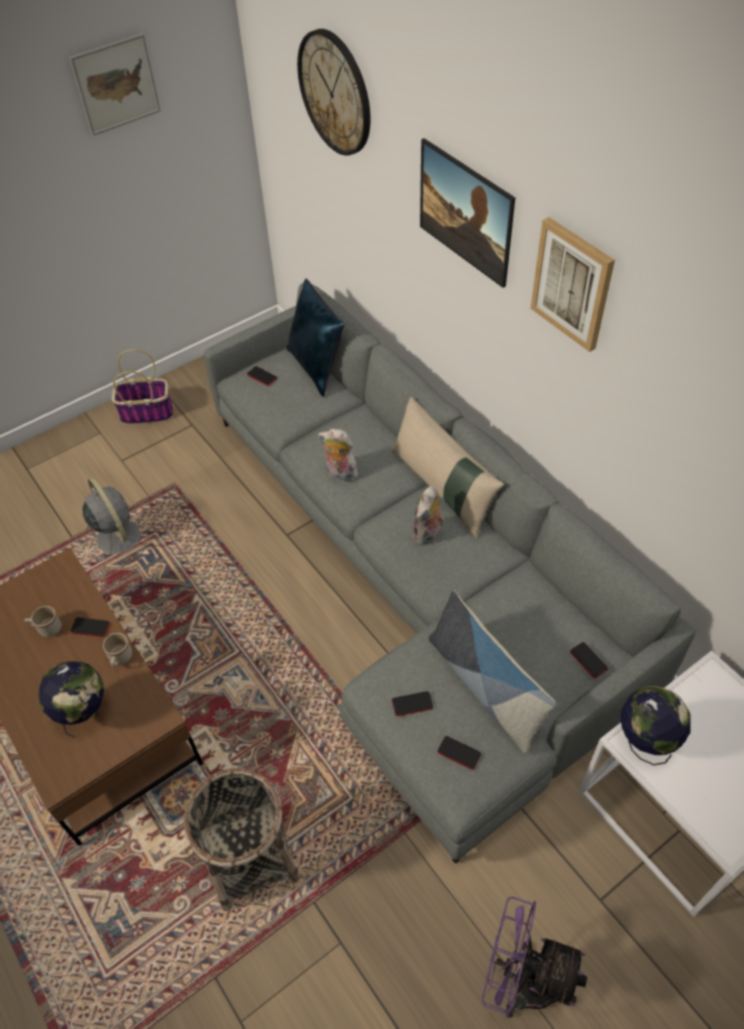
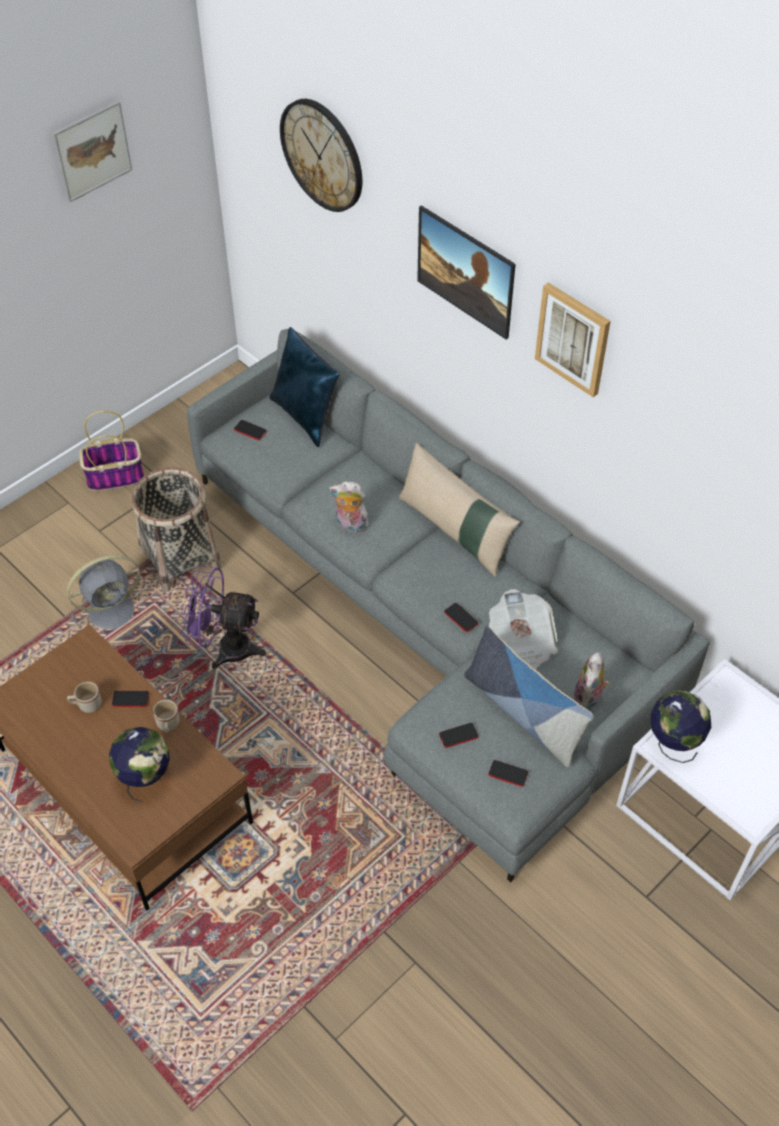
camera: 10 degrees left, 0 degrees up
(117, 536) = (114, 610): grey fan -> grey fan turned 105 degrees clockwise
(250, 857) = (316, 900): basket -> basket (180, 559)
(428, 535) = (448, 578): plush toy -> plush toy (588, 699)
(494, 611) = (522, 643): none -> newspaper
(522, 981) = (584, 972): purple fan -> purple fan (225, 648)
(588, 660) = (615, 680): phone -> phone (461, 618)

